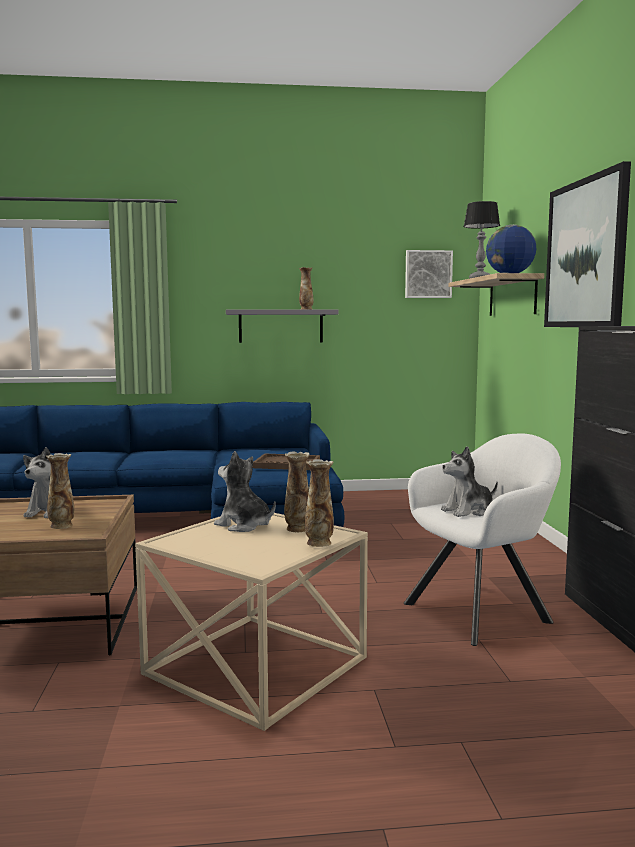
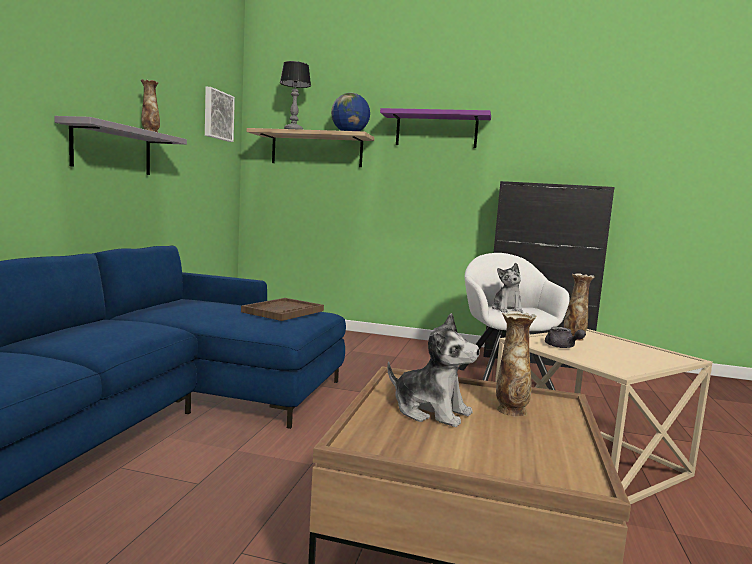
camera: 70 degrees left, 0 degrees up
(244, 525) = (562, 347): plush toy -> grey teapot
(319, 543) = (616, 339): vase -> none
(585, 254) = (436, 130): picture -> purple shelf

